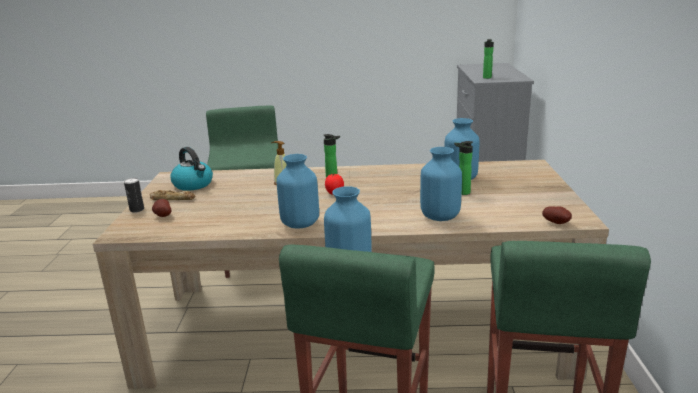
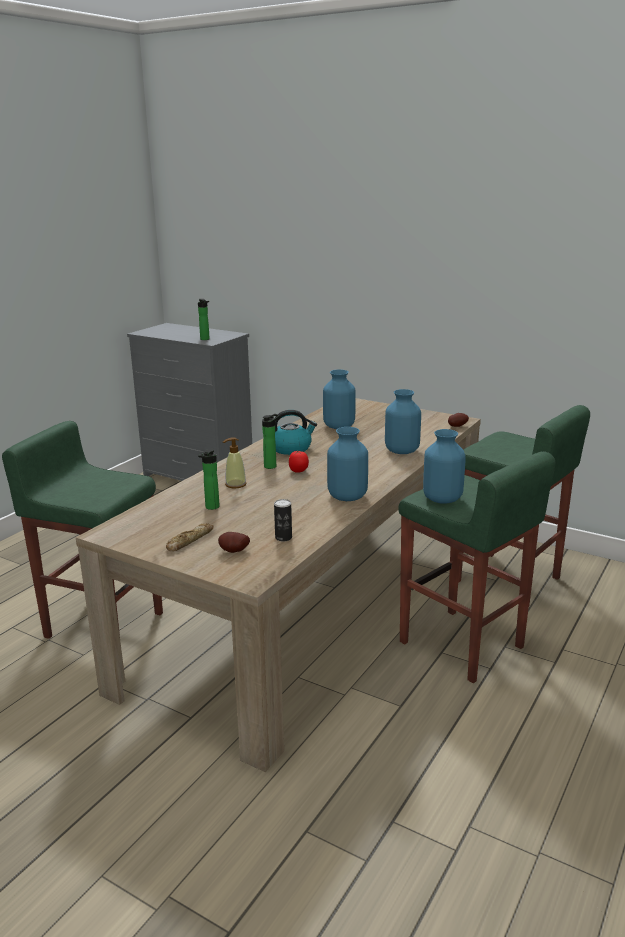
camera: 60 degrees left, 0 degrees up
(137, 210) = (191, 563): can -> can (283, 537)
(193, 185) = (162, 524): kettle -> kettle (291, 448)
(462, 193) = (368, 433): bottle -> bottle (211, 507)

